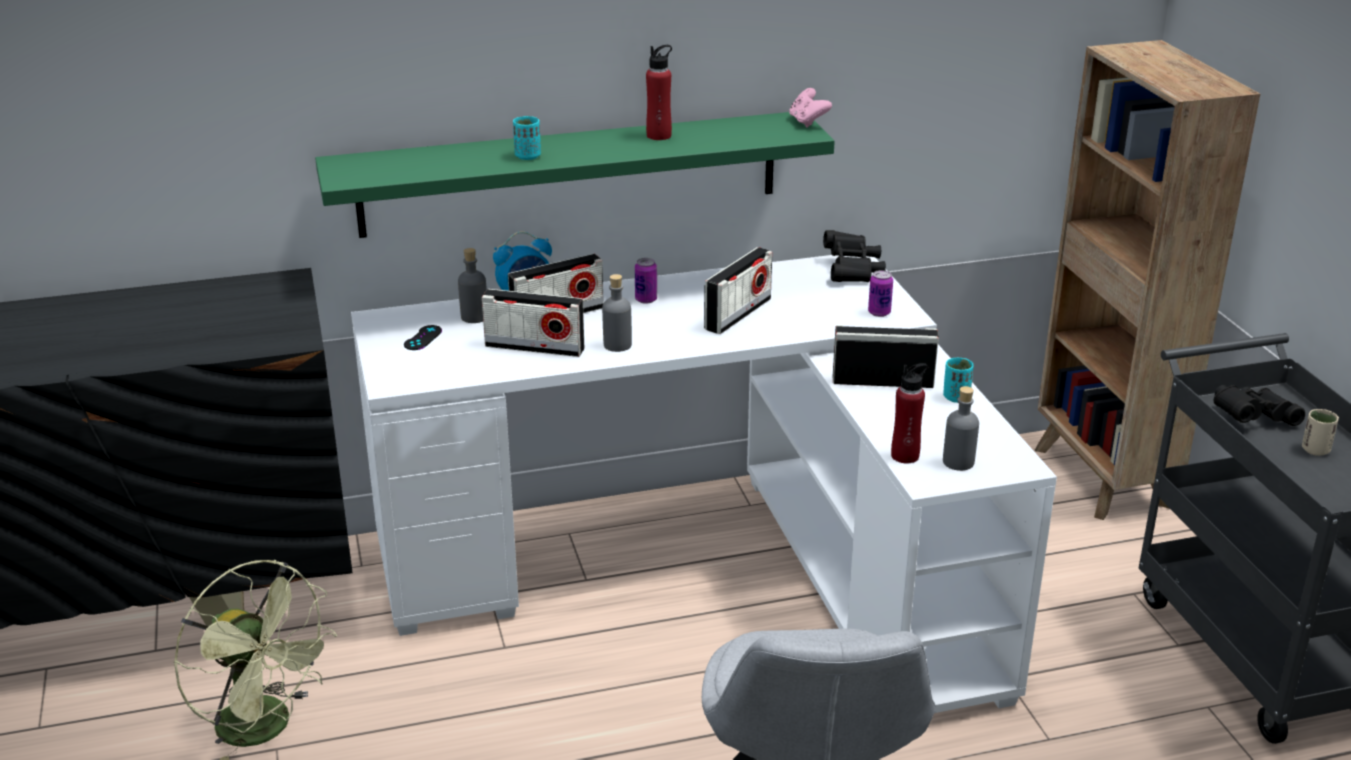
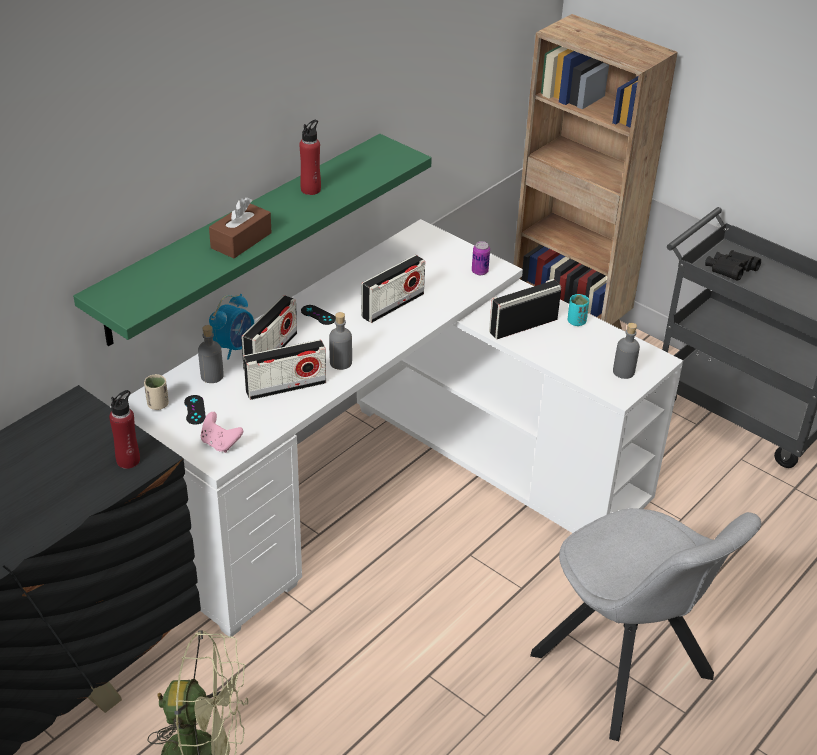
camera: 35 degrees left, 10 degrees up
(528, 156) = (241, 240): turquoise cup -> brown tissue box
(646, 299) = (318, 315): can -> black game controller
(738, 314) = (393, 305): radio -> radio turned 45 degrees clockwise
(807, 122) = (396, 144): pink game controller -> pink game controller (220, 443)
(852, 271) = (428, 241): black binoculars -> none
(905, 456) = (590, 379): red bottle -> red bottle (128, 460)
(1315, 450) = (778, 284): beige cup -> beige cup (158, 404)

